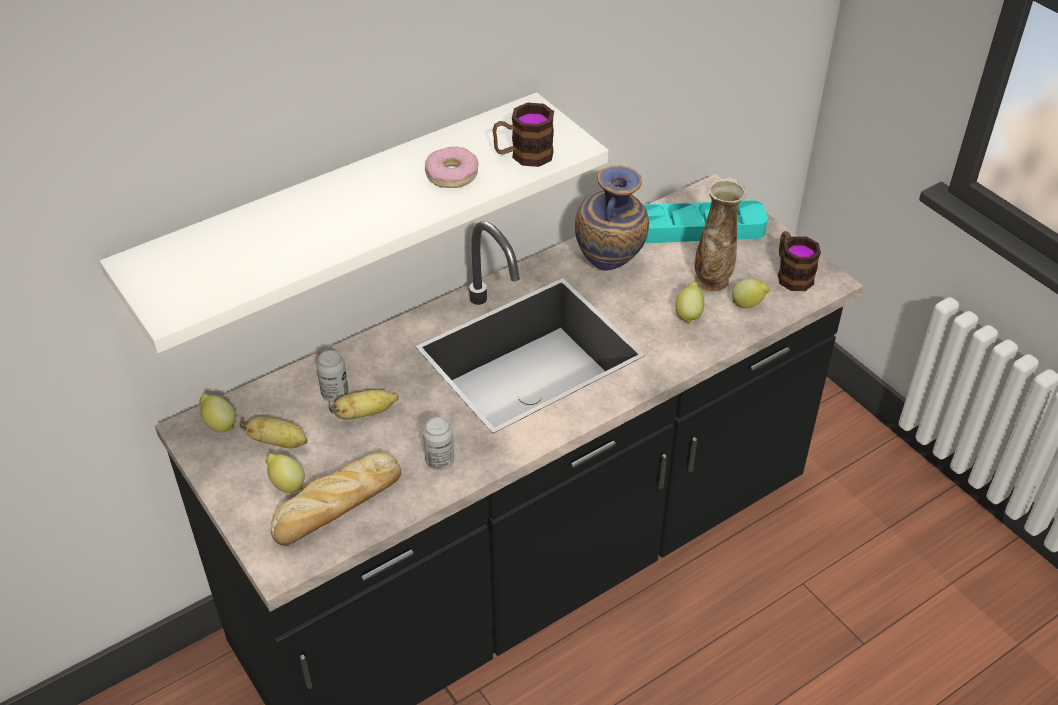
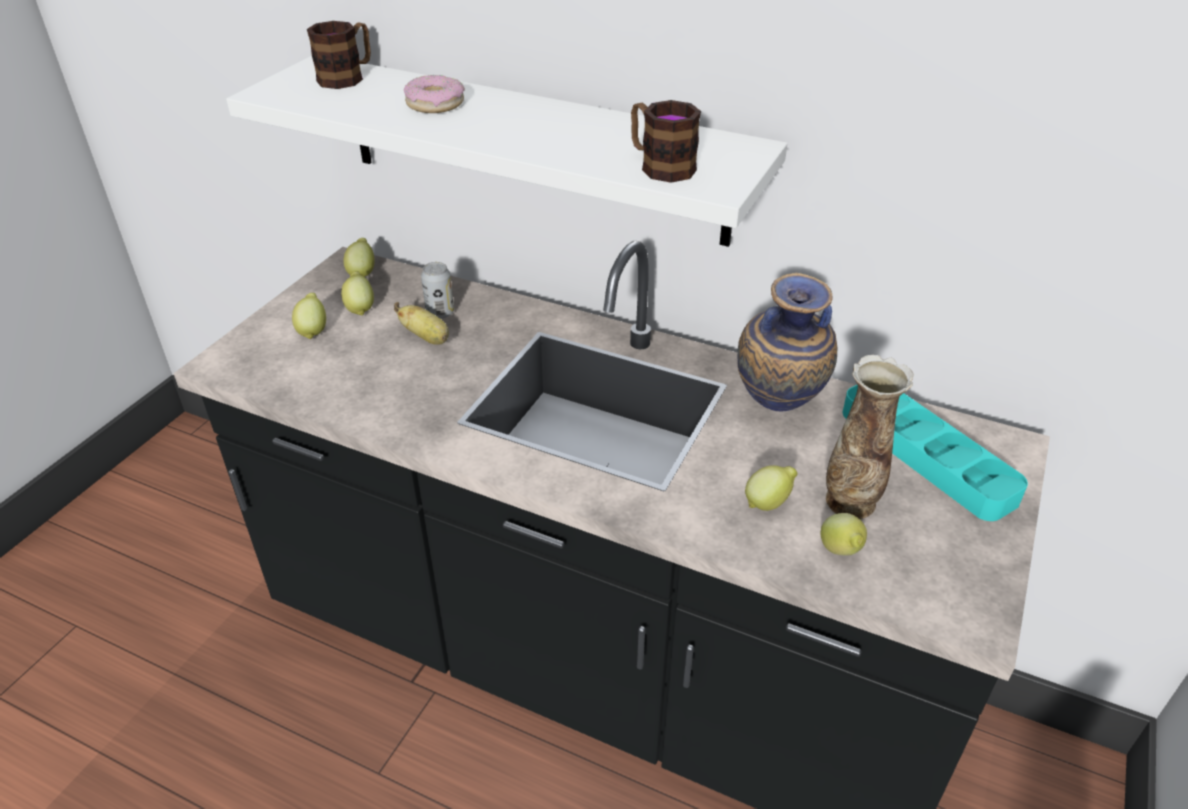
camera: 60 degrees right, 5 degrees down
(279, 443) = (360, 308): banana -> lemon
(336, 507) = (300, 366): bread -> none
(440, 461) = (394, 403): can -> none
(451, 174) = (581, 141): donut -> donut (435, 104)
(791, 274) = (947, 575): mug -> mug (347, 77)

